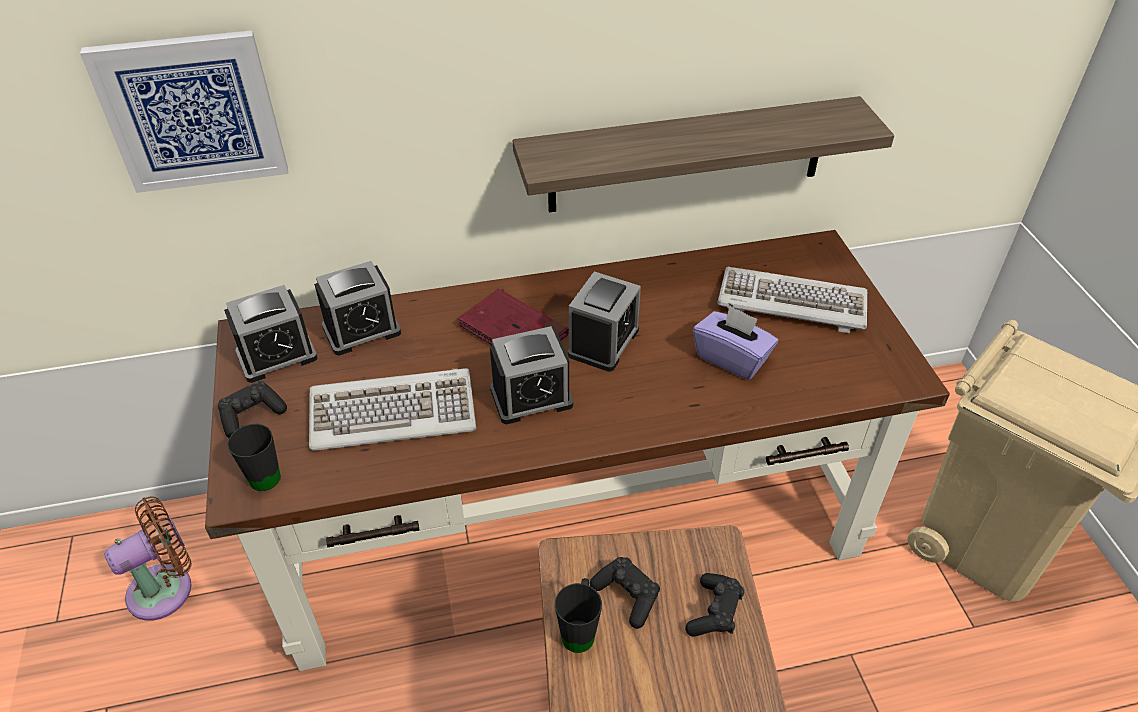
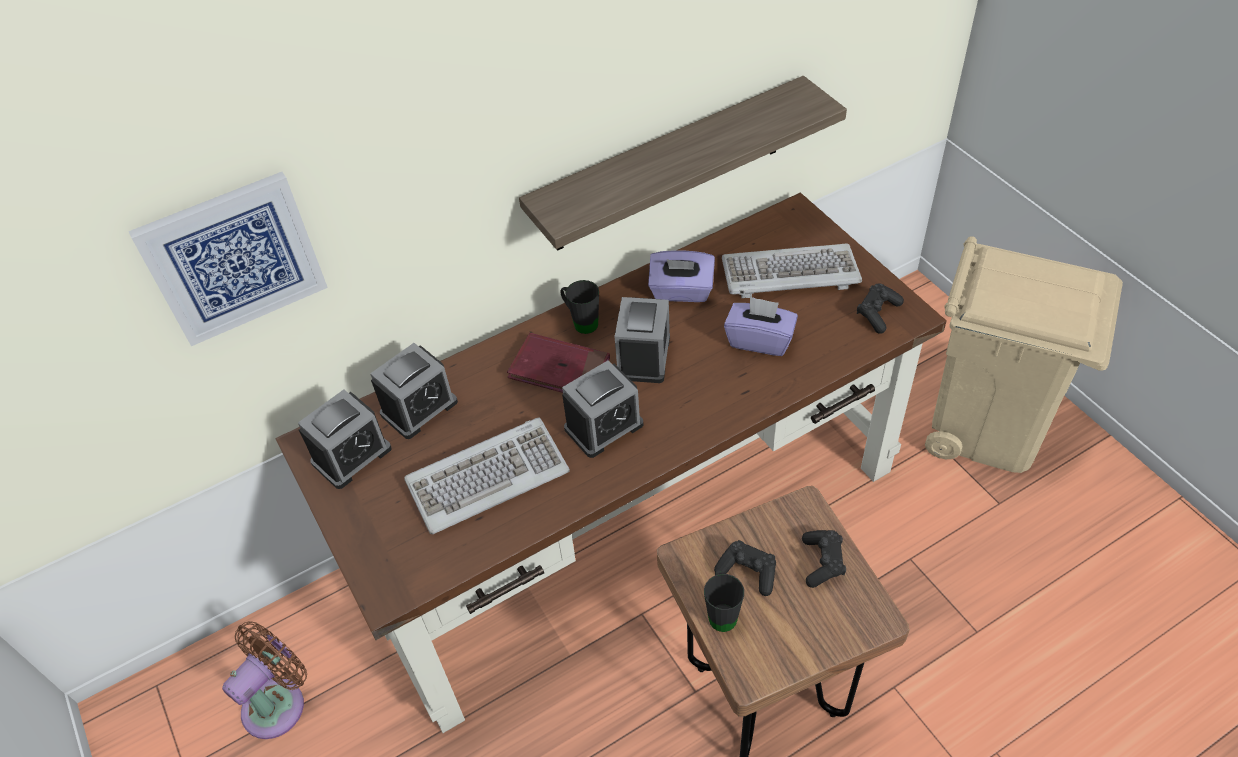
camera: 15 degrees left, 5 degrees up
(252, 415) = (359, 519): black game controller -> black game controller (877, 313)
(262, 473) = (397, 567): black mug -> black mug (581, 322)
(670, 291) = (681, 291): none -> purple tissue box

